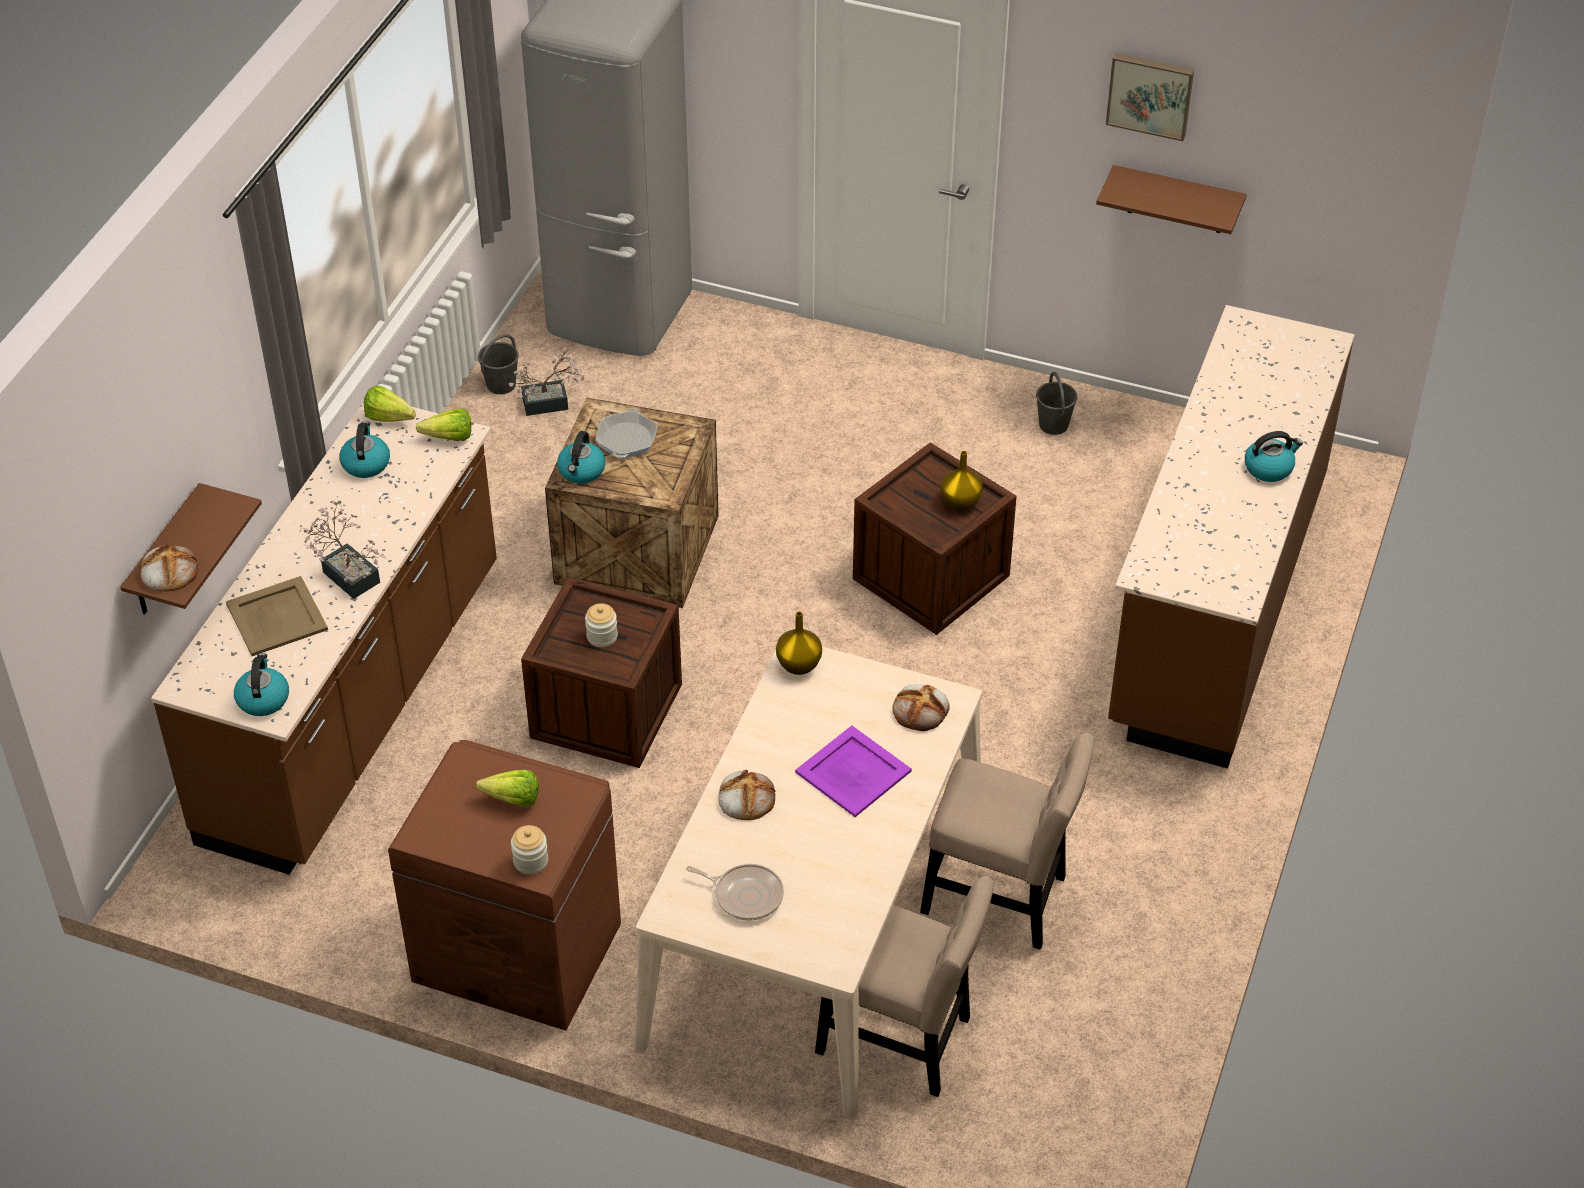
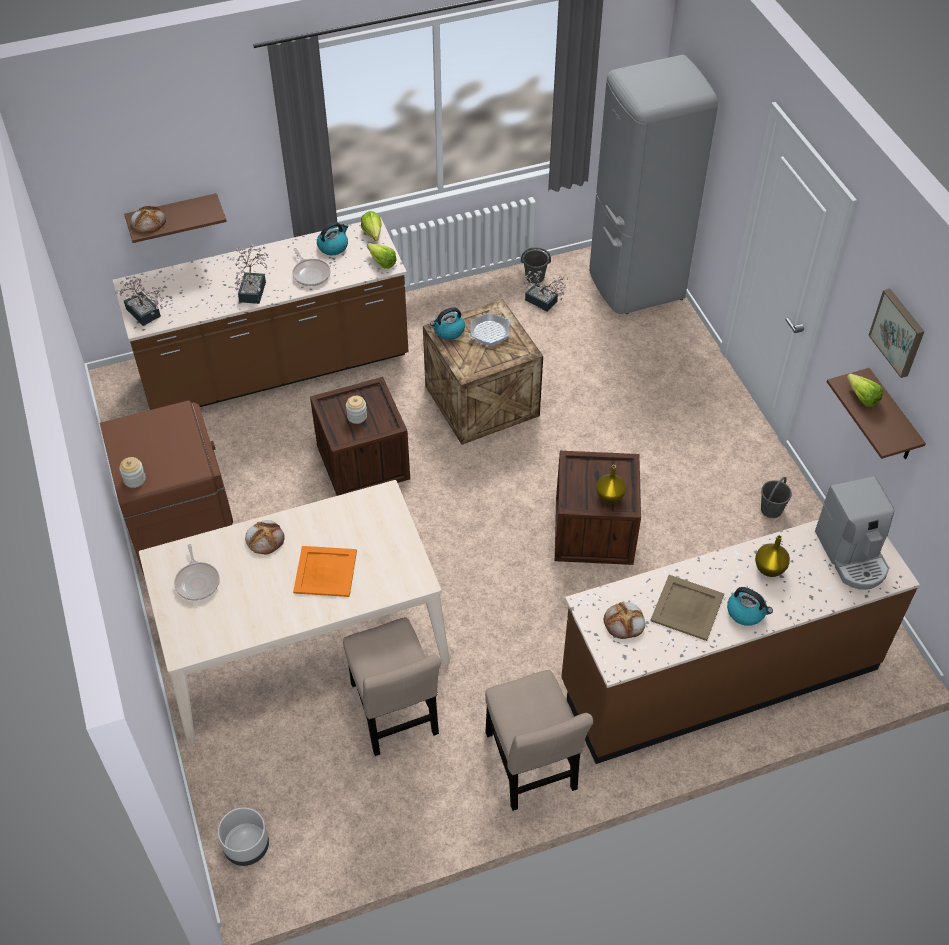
camera: 50 degrees right, 5 degrees up
(263, 699) = (145, 315): kettle -> potted plant
(277, 616) = (202, 285): beige tray -> beige tray (688, 607)
(387, 509) = (311, 274): none -> frying pan
(508, 798) = (168, 444): lettuce -> lettuce (860, 395)
(799, 666) = (380, 500): yellow vase -> yellow vase (769, 569)
(854, 772) = (326, 572): purple tray -> orange tray
(901, 1039) = (257, 731): beige chair -> beige chair (531, 766)
(921, 710) = (398, 572): bread -> bread (624, 622)
(1050, 1139) = (246, 846): none -> grey planter
(1276, 353) = (852, 555): none -> coffee machine

